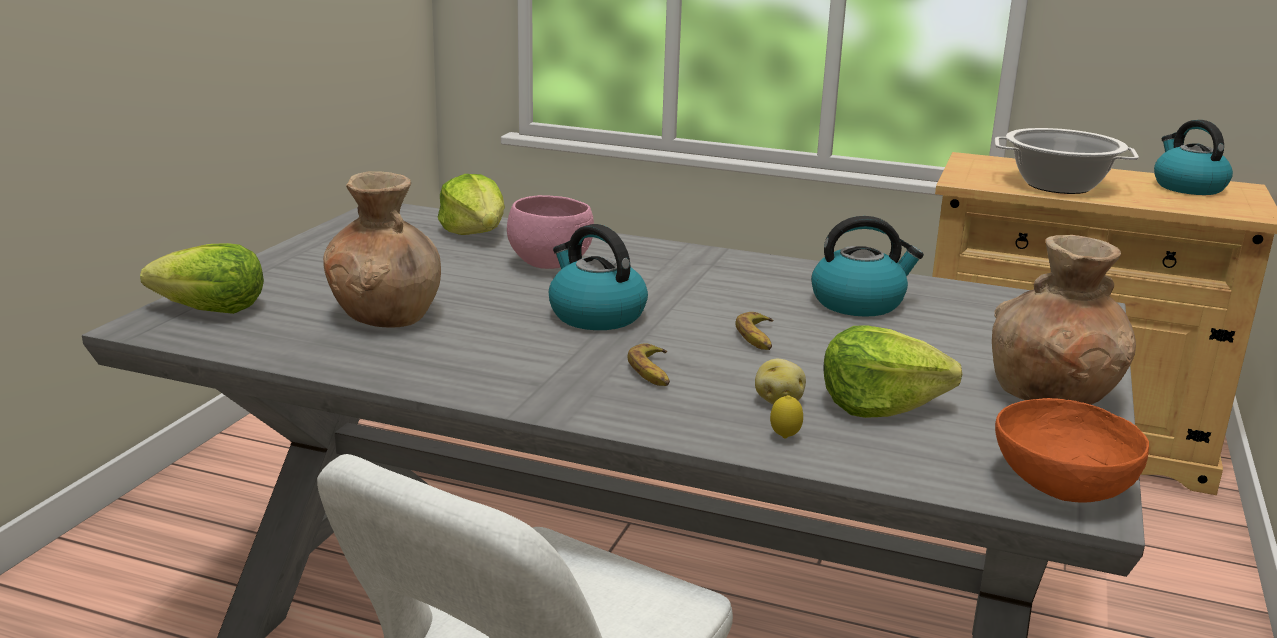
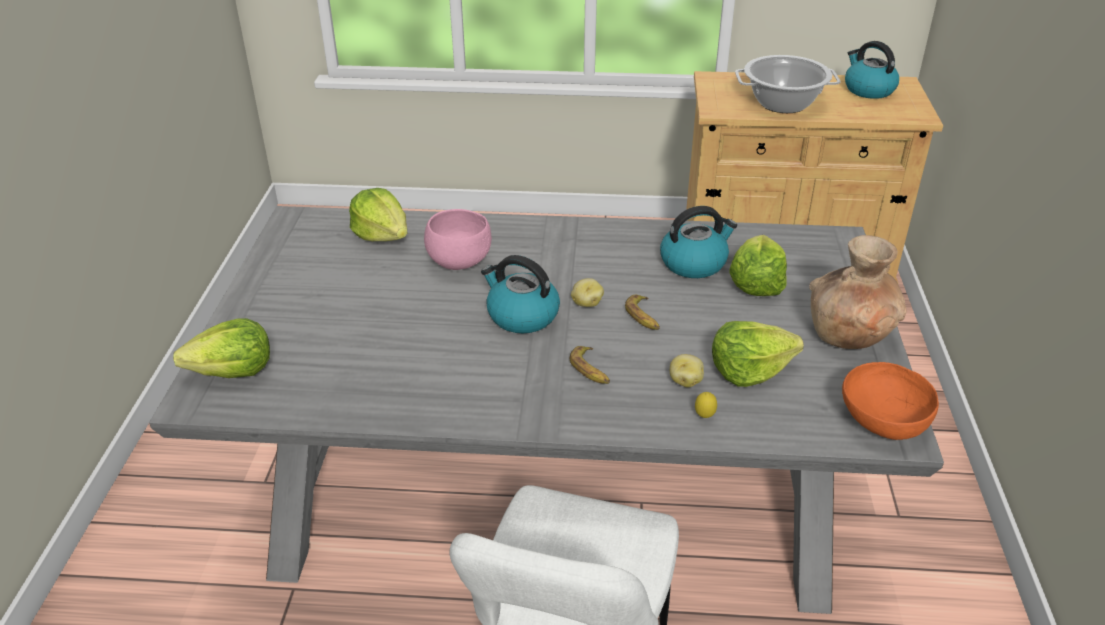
camera: 15 degrees left, 15 degrees up
(387, 316) = (371, 349): brown vase -> none
(688, 316) = (586, 303): none -> potato
(936, 330) = (756, 283): none -> lettuce

